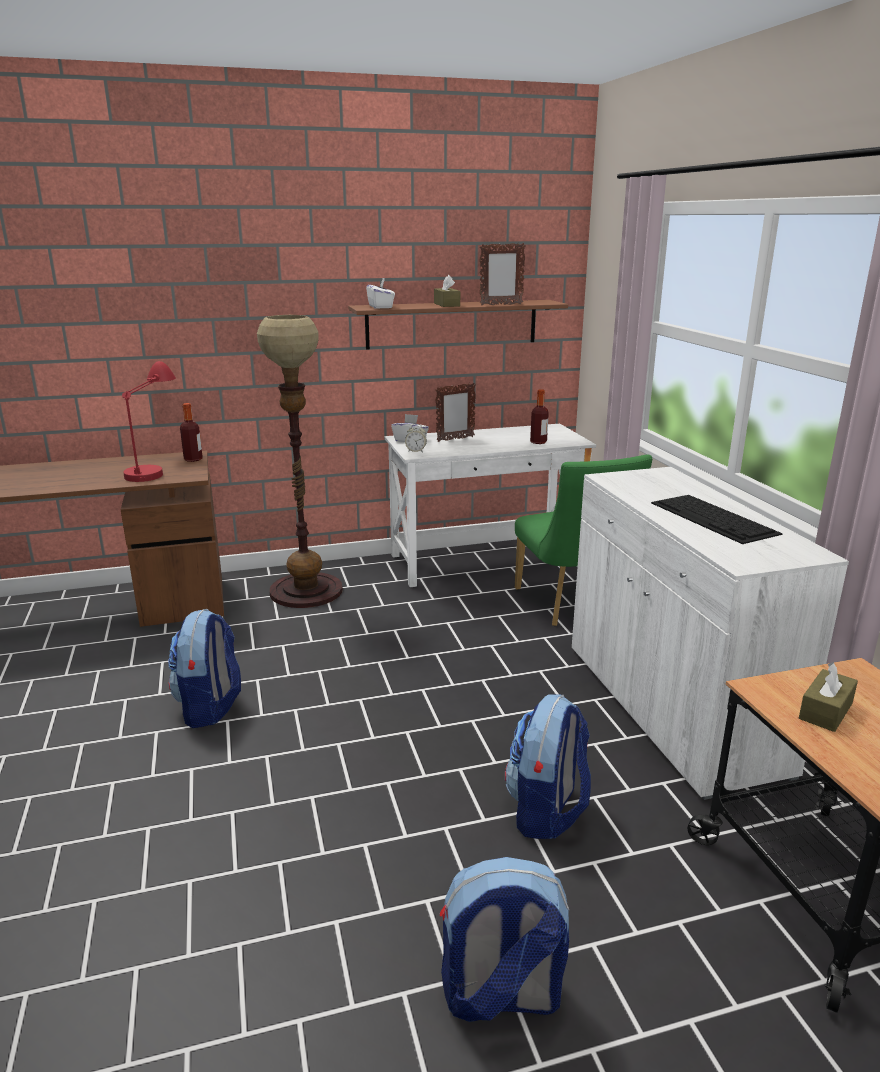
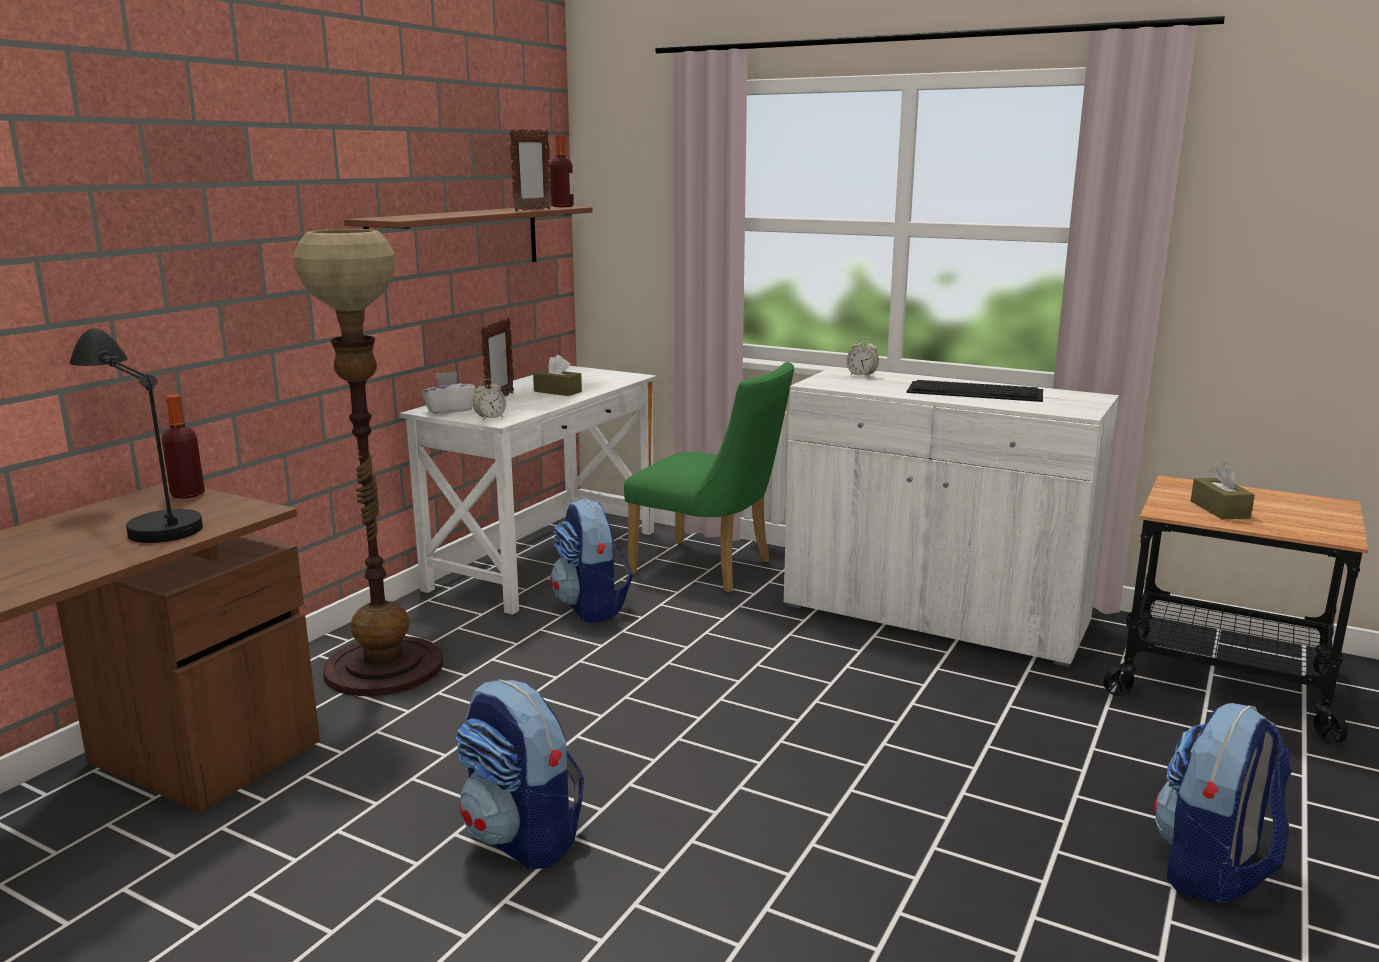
camera: 45 degrees left, 5 degrees down
(156, 466) = (146, 516): red table lamp -> black table lamp
(381, 307) = (406, 217): white tissue box -> none
(446, 305) = (471, 213): brown tissue box -> brown tissue box (557, 391)
(538, 442) = (597, 384): bottle -> bottle (562, 206)
(547, 811) = (1001, 734): backpack -> backpack (591, 608)
(665, 480) = (862, 376): none -> alarm clock

